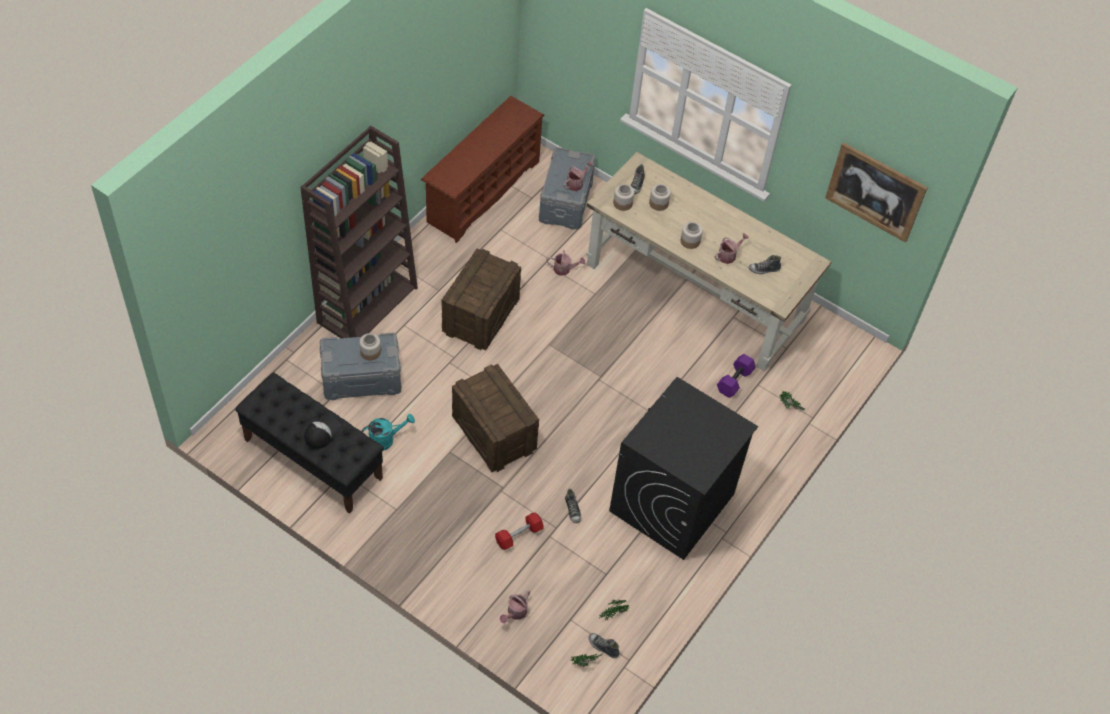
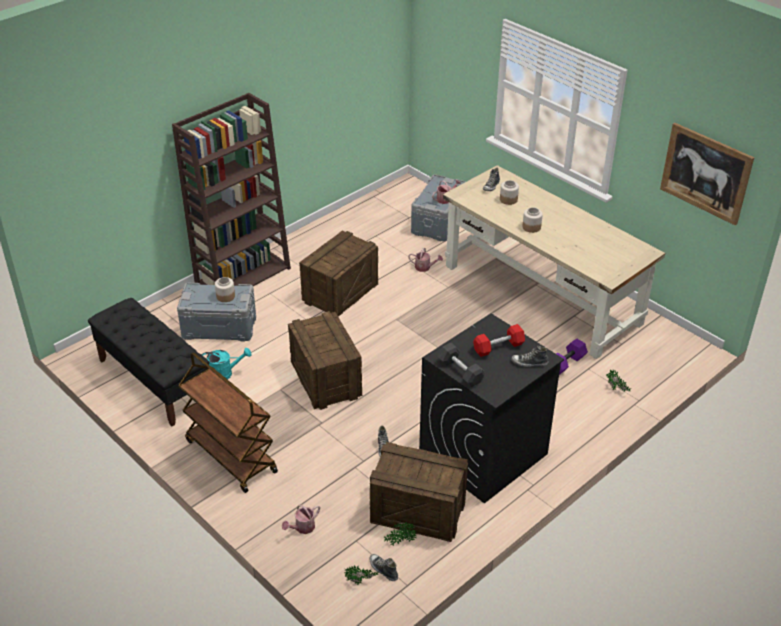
camera: 15 degrees right, 15 degrees down
(321, 432) = (155, 343): cap -> none
(420, 541) = (230, 456): none -> brown cart
(482, 191) = (367, 209): brown shoe rack -> none
(519, 535) = (325, 462): red dumbbell -> red dumbbell (498, 347)
(621, 578) = (417, 511): none -> crate
(622, 203) = (475, 197): jar -> none
(662, 455) = (460, 371): none -> black dumbbell
(728, 255) = (566, 240): watering can -> none
(764, 269) = (598, 253): shoe -> shoe (529, 363)

